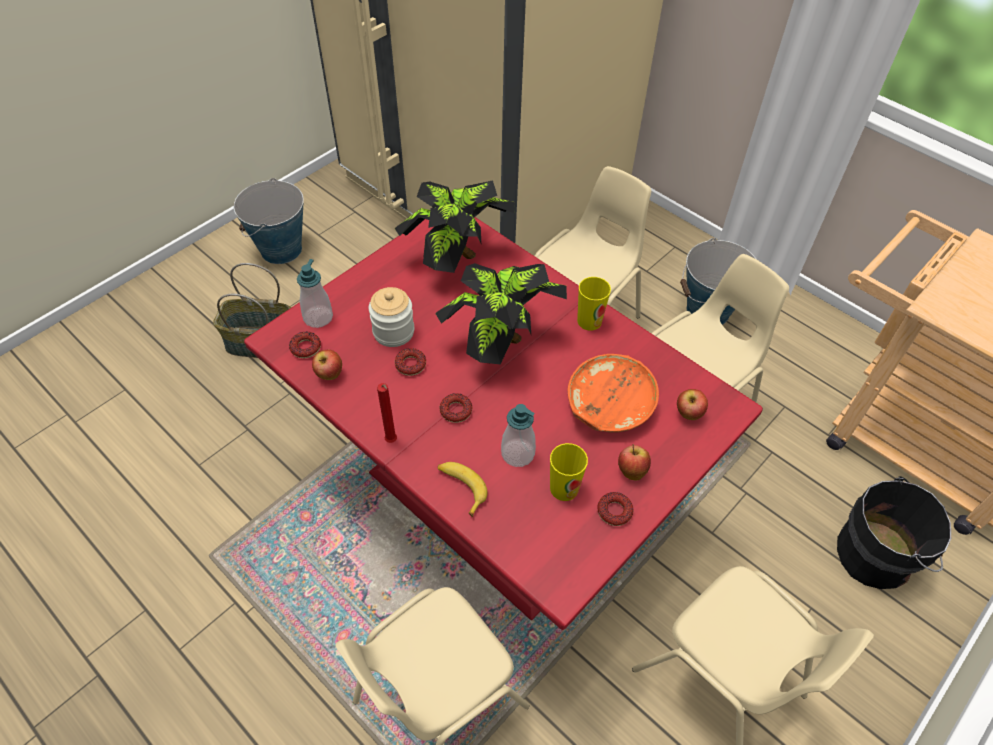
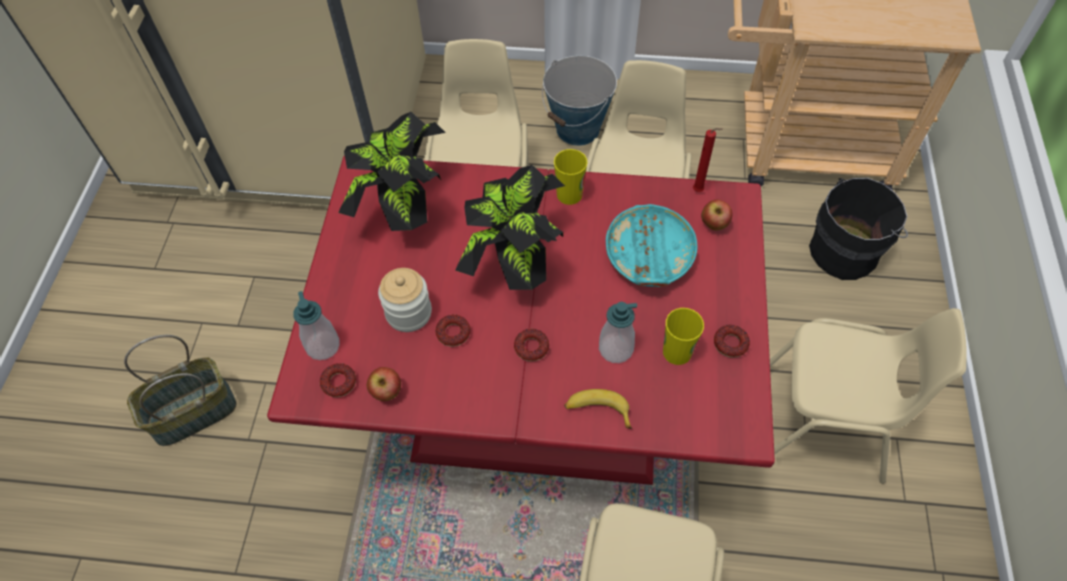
camera: 35 degrees left, 5 degrees up
(281, 249) = (126, 307): bucket -> none
(392, 442) = (502, 413): red candle -> red candle (699, 191)
(608, 405) = (648, 258): orange bowl -> turquoise bowl
(631, 471) = (713, 301): apple -> none

